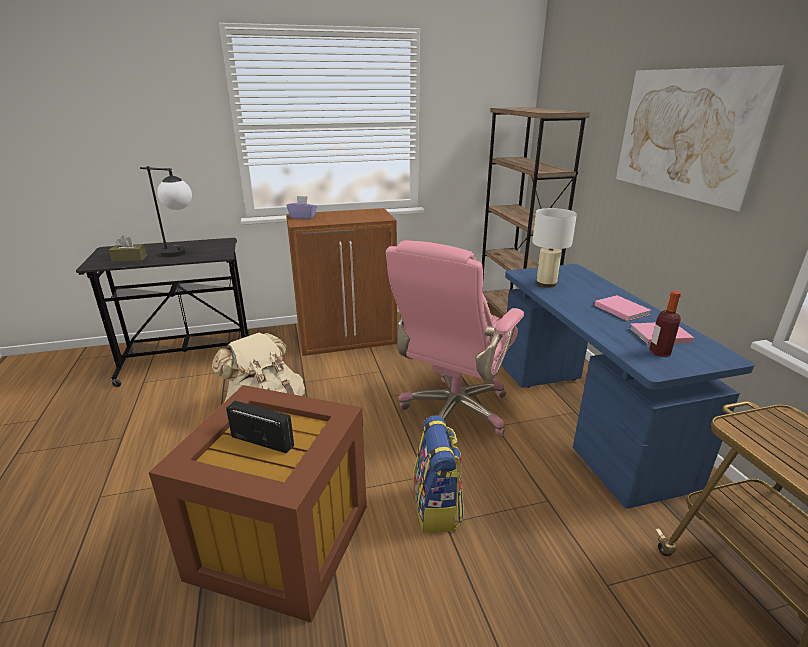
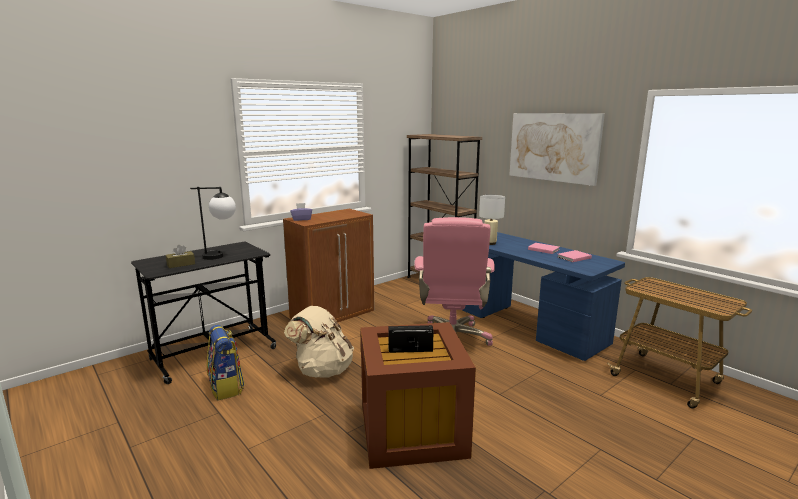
camera: 25 degrees left, 10 degrees down
(437, 508) = (488, 388): backpack -> backpack (227, 387)
(659, 352) = (582, 264): bottle -> none

